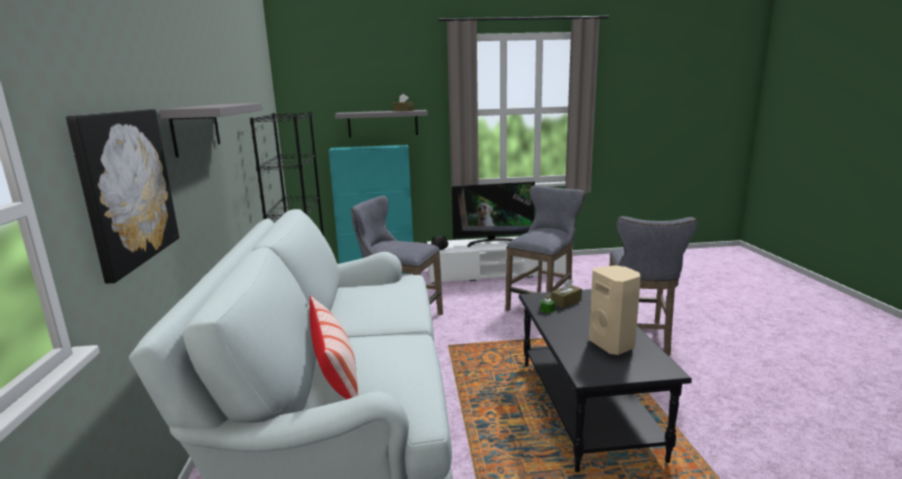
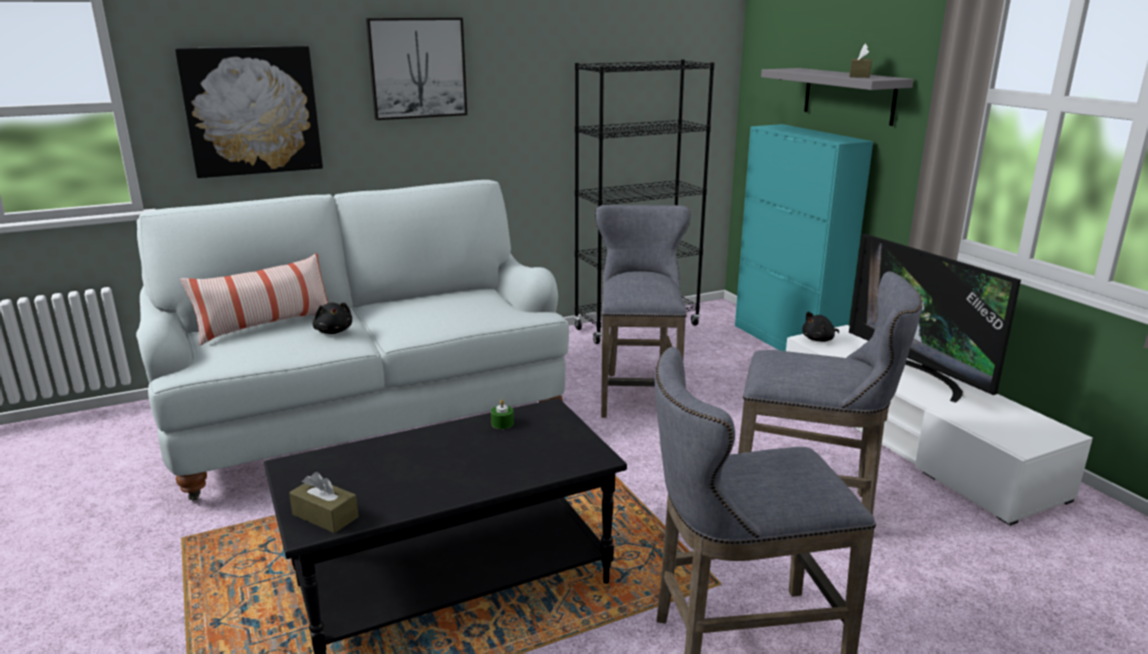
camera: 70 degrees right, 5 degrees up
(196, 128) = (417, 68): grey shelf -> picture
(379, 343) = (334, 331): none -> black plush toy
(566, 302) = (542, 436): brown tissue box -> brown tissue box (325, 515)
(613, 344) = (389, 482): beige speaker -> none

